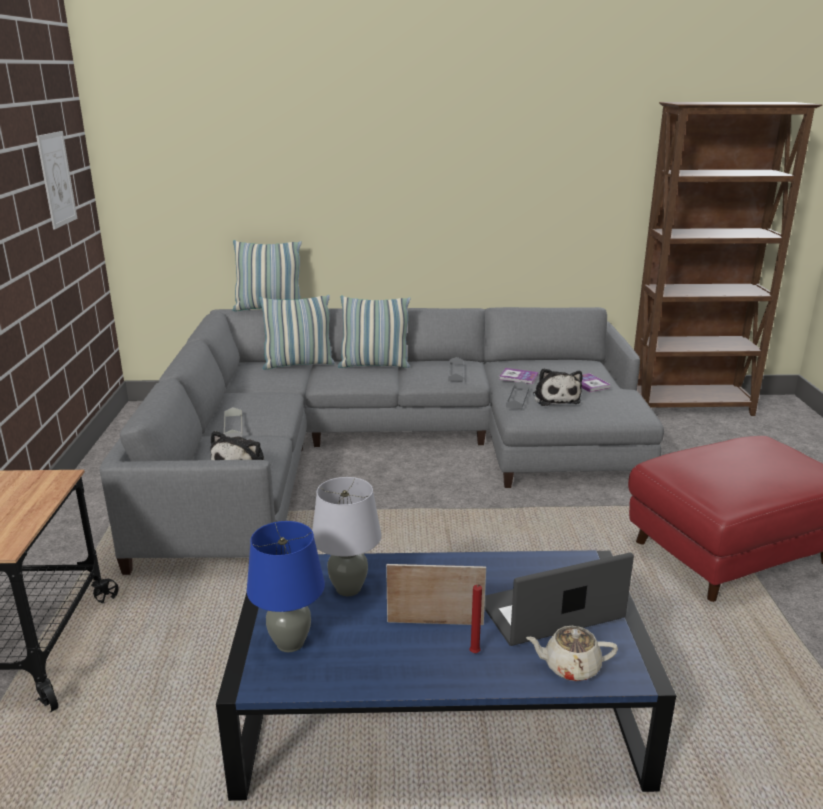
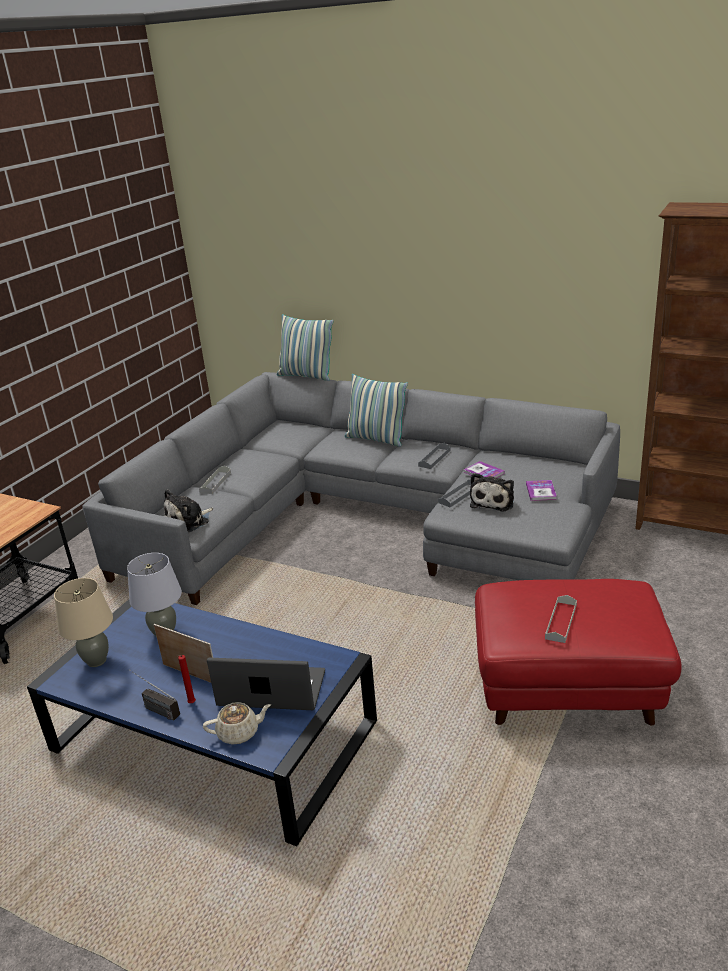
camera: 30 degrees right, 5 degrees up
(57, 179) = (136, 266): picture -> none
(290, 643) = (96, 661): blue table lamp -> beige table lamp
(298, 364) = (318, 429): pillow -> none
(434, 674) = (154, 708): none -> radio
(570, 667) = (239, 733): beige teapot -> beige teapot turned 135 degrees clockwise
(753, 476) = (561, 621): none -> grey tray

